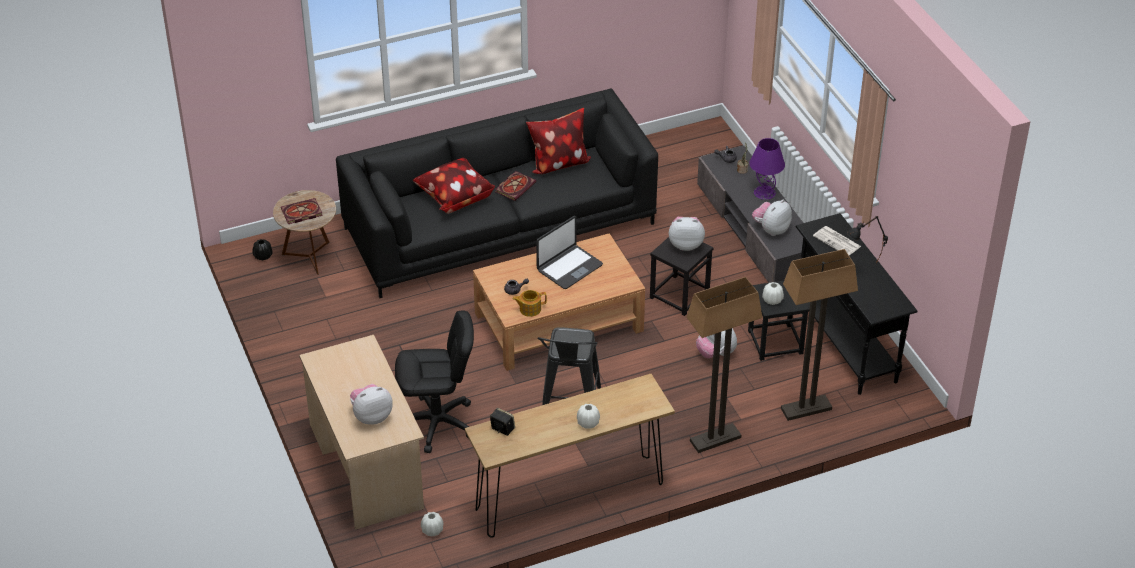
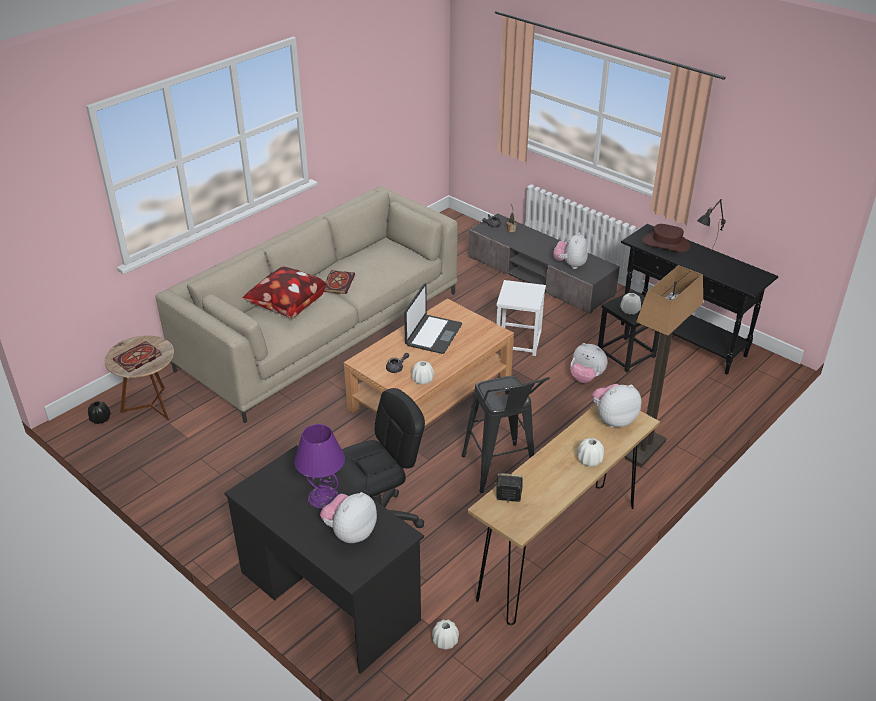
camera: 25 degrees left, 5 degrees down
(366, 466) = (329, 595): beige desk -> black desk
(499, 226) = (322, 330): black sofa -> beige sofa
(529, 309) = (422, 380): teapot -> white vase
(558, 163) = (364, 256): pillow -> none
(679, 295) = (518, 341): black stool -> white stool
(685, 244) = (521, 289): plush toy -> plush toy (613, 419)
(765, 192) = (542, 240): purple table lamp -> purple table lamp (323, 496)
(806, 409) = (697, 400): floor lamp -> none
(837, 241) = (666, 243): newspaper -> brown hat

